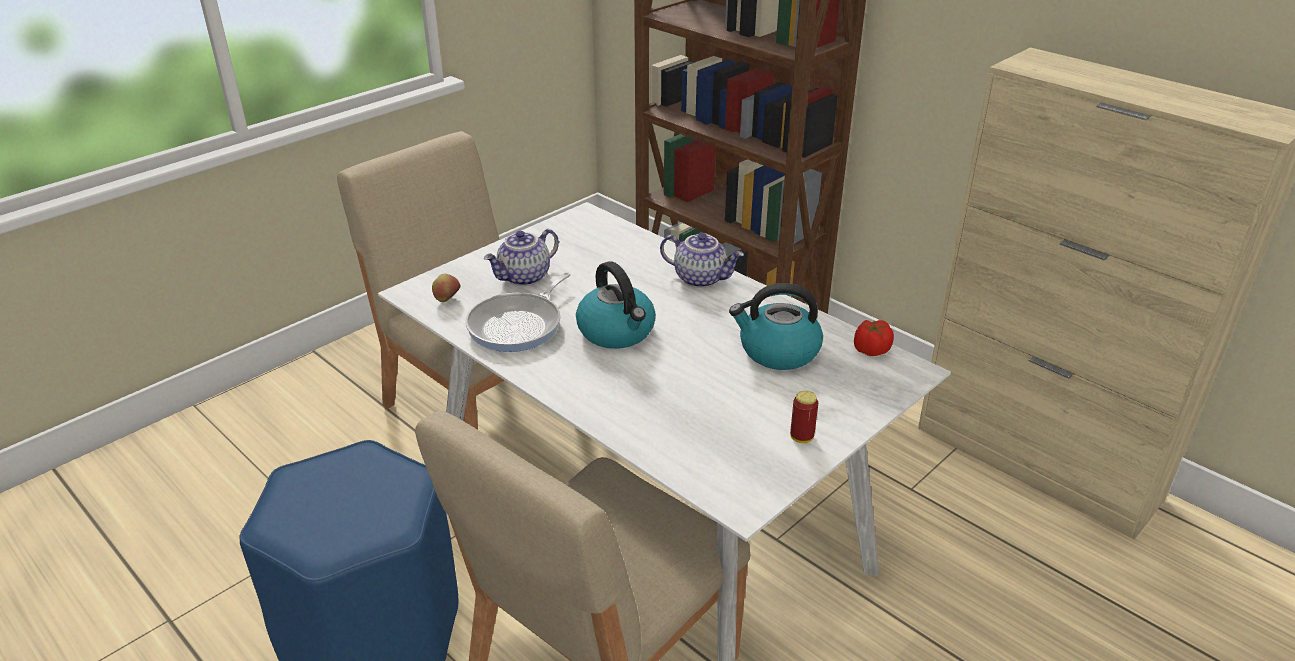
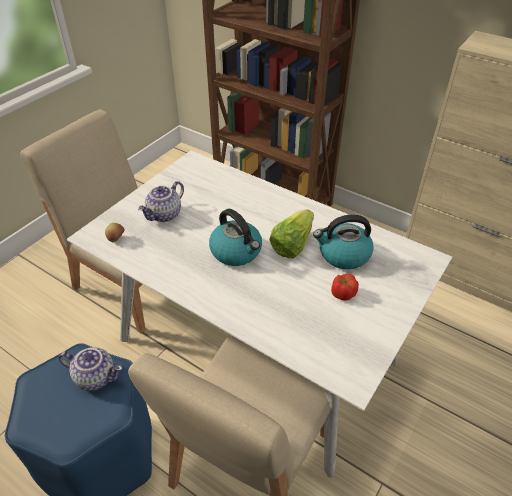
camera: 10 degrees left, 10 degrees up
(519, 325) = (170, 254): frying pan -> none
(701, 278) = (280, 203): teapot -> teapot (96, 376)
(703, 331) = (292, 244): none -> lettuce
(801, 437) = (376, 321): can -> none
(871, 350) = (400, 246): tomato -> tomato (343, 294)

